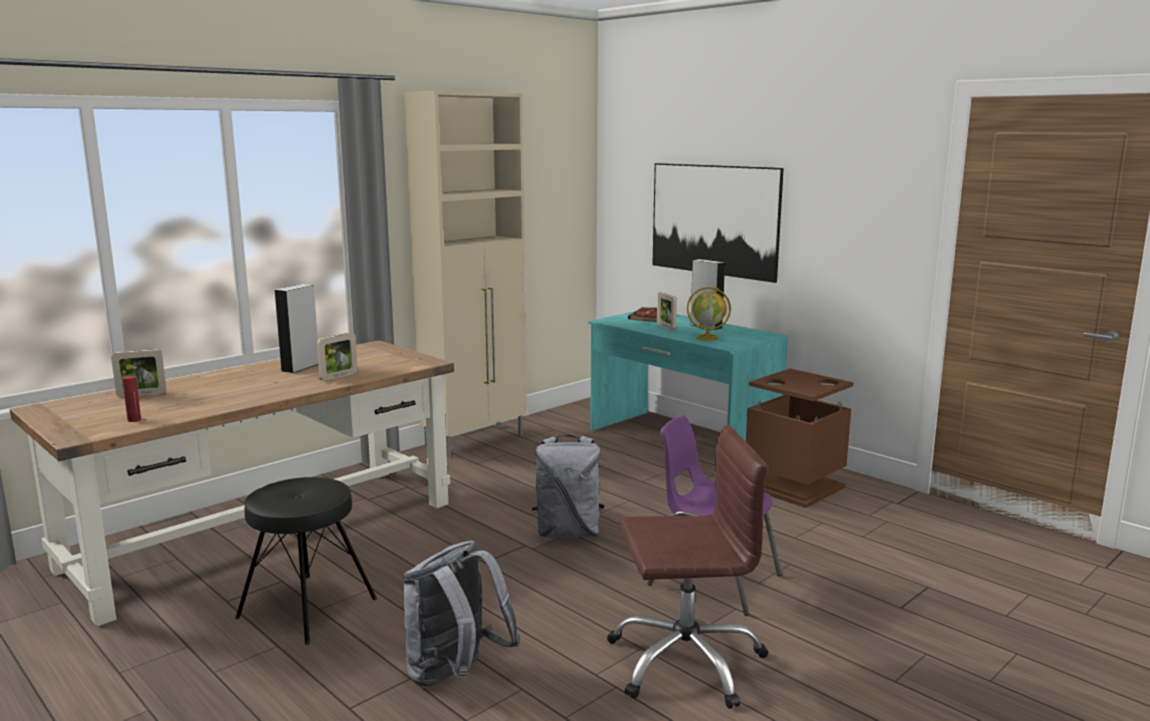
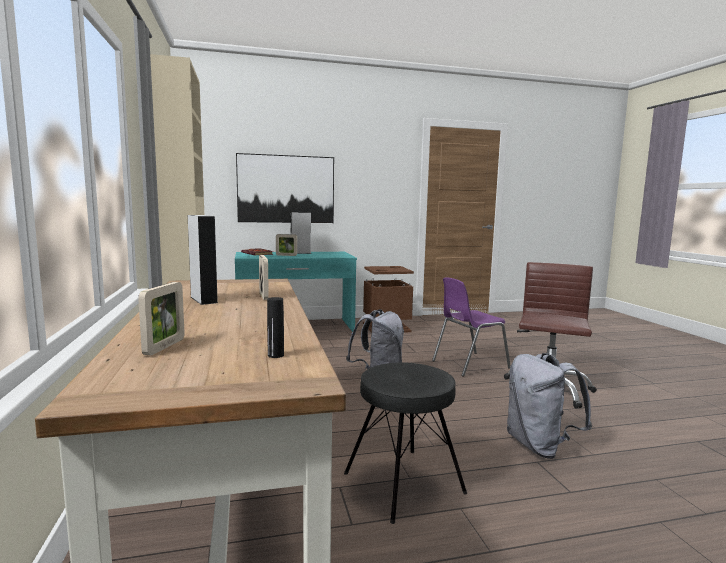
camera: 60 degrees left, 5 degrees down
(134, 420) = (275, 355): red bottle -> black bottle
(708, 338) = (325, 256): globe -> none

